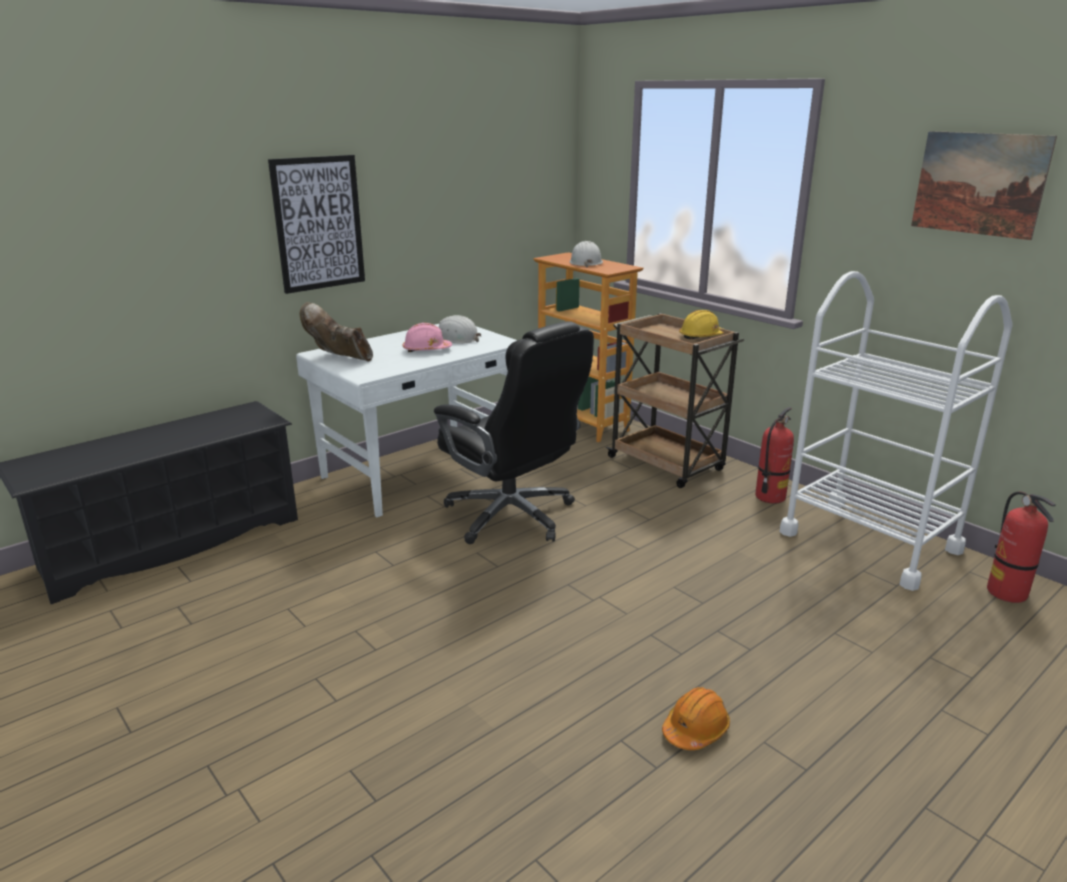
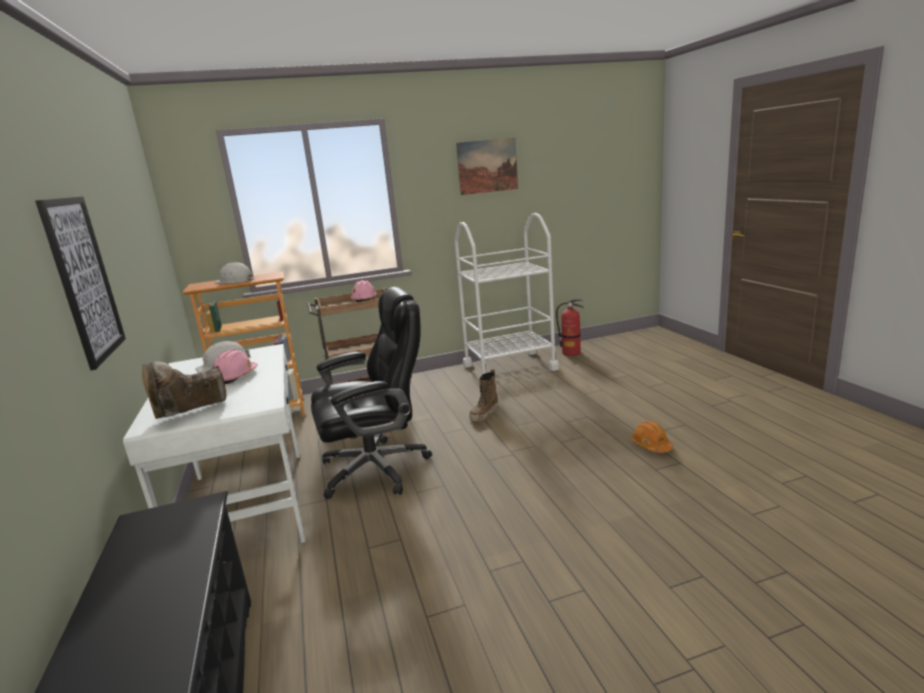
camera: 65 degrees left, 5 degrees down
(686, 555) = (484, 415): none -> boot
(701, 336) = (364, 299): yellow hard hat -> pink hard hat
(770, 497) = (442, 379): fire extinguisher -> none

